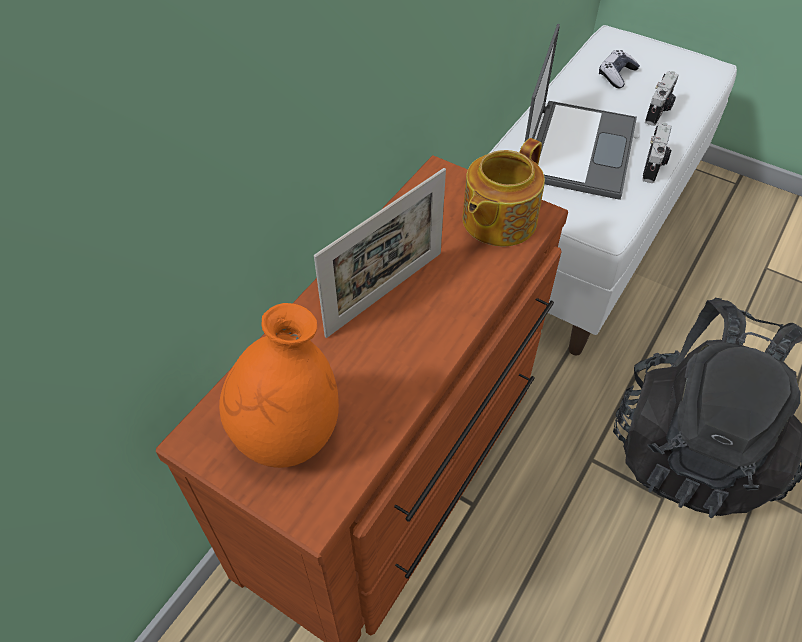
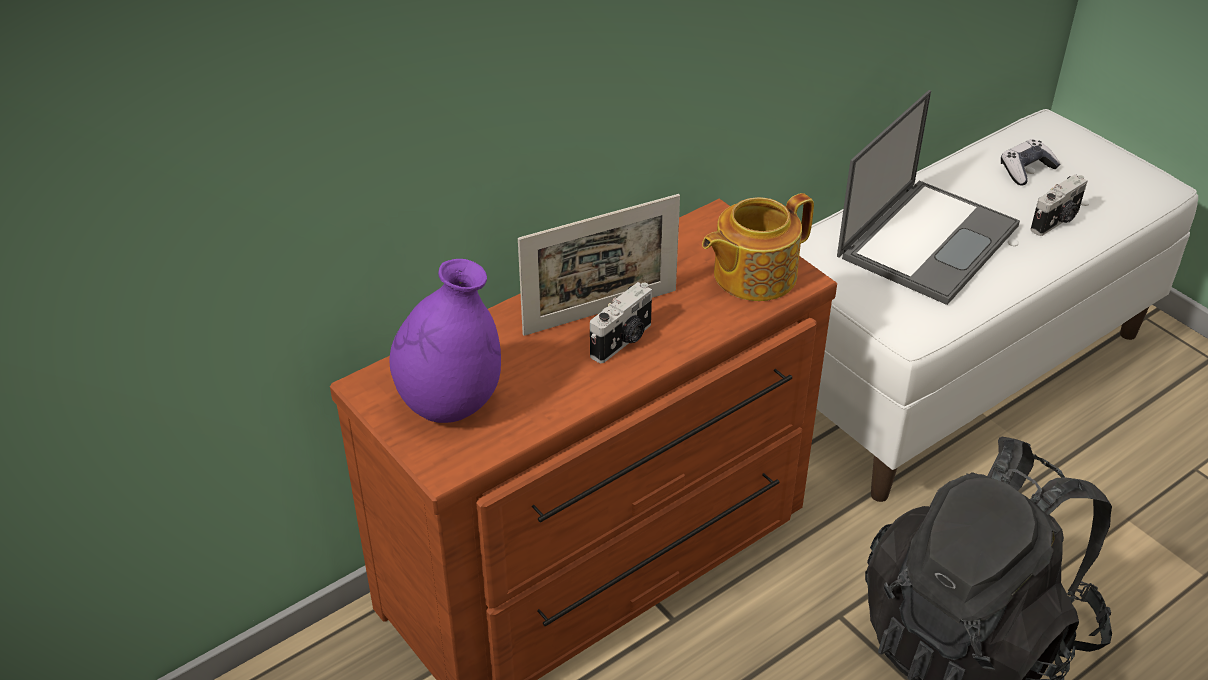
camera: 20 degrees right, 10 degrees down
(288, 435) = (450, 404): orange vase -> purple vase
(654, 165) = (1012, 279): camera -> camera (623, 341)

